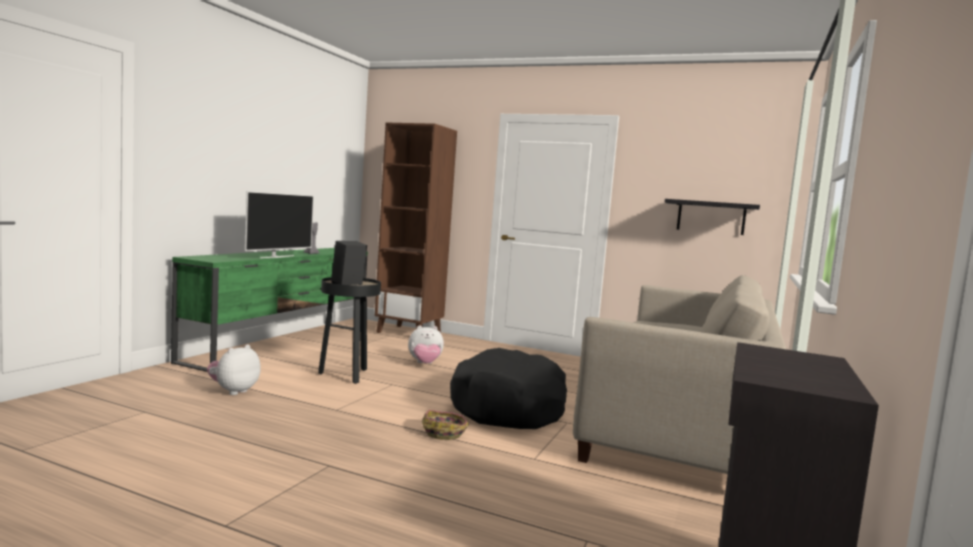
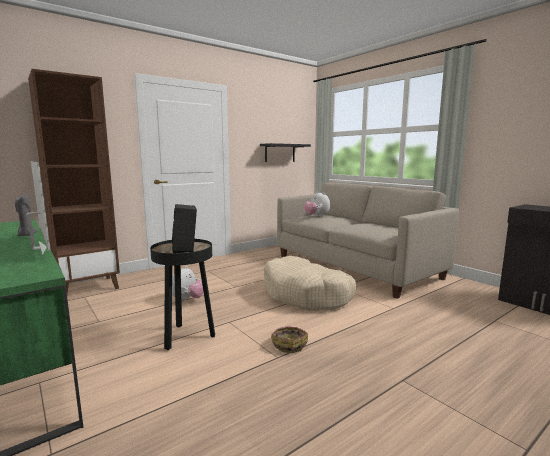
camera: 60 degrees left, 5 degrees up
(233, 391) = (177, 413): plush toy -> plush toy (317, 216)
(444, 432) = (345, 323): basket -> basket (289, 344)
(509, 407) = (306, 295): black dog bed -> beige dog bed

